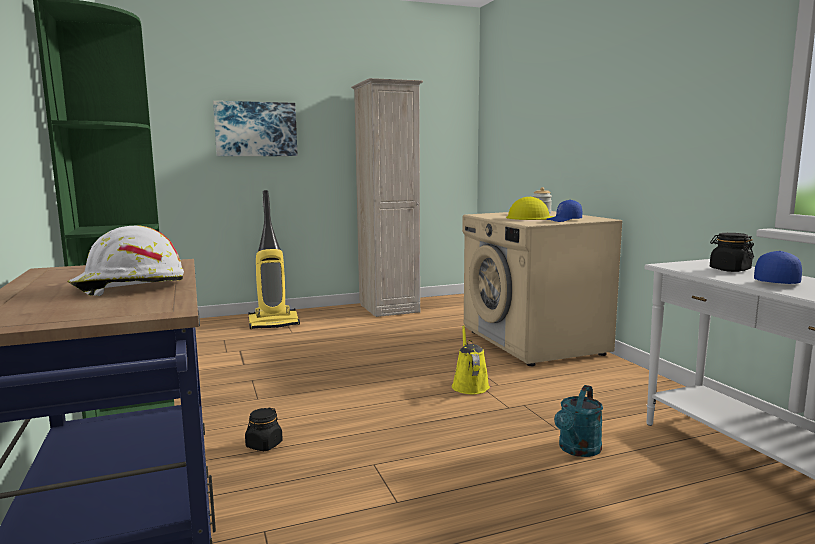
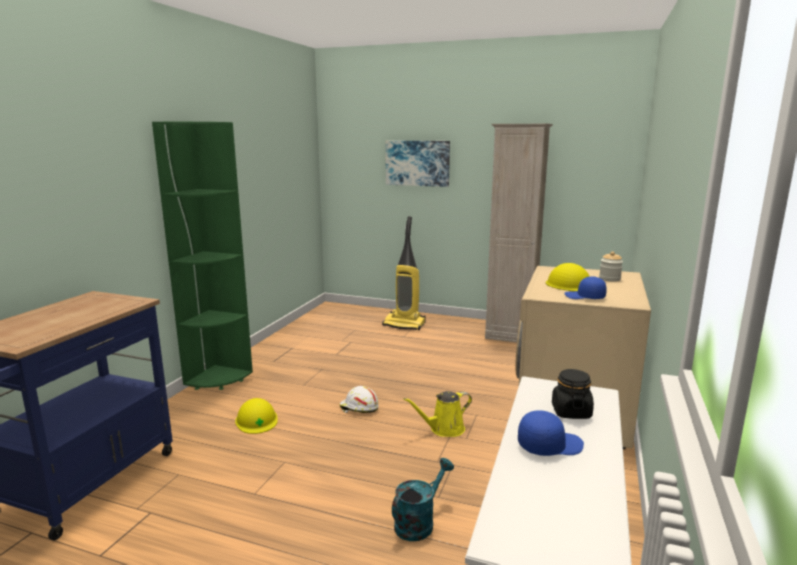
camera: 40 degrees right, 5 degrees up
(128, 287) = (65, 321): white hard hat -> white hard hat (359, 408)
(264, 445) = (256, 420): black jar -> yellow hard hat
(469, 385) = (444, 429): yellow watering can -> yellow watering can turned 150 degrees counterclockwise
(577, 450) = (419, 522): turquoise watering can -> turquoise watering can turned 150 degrees clockwise

